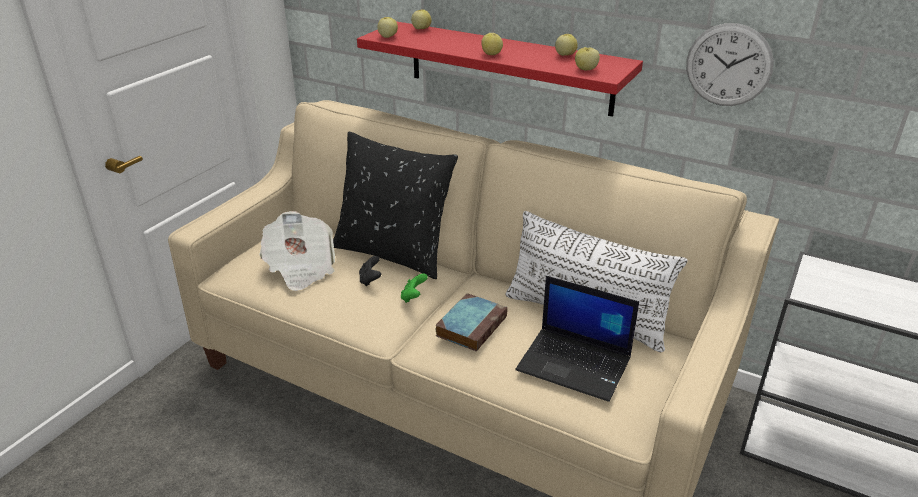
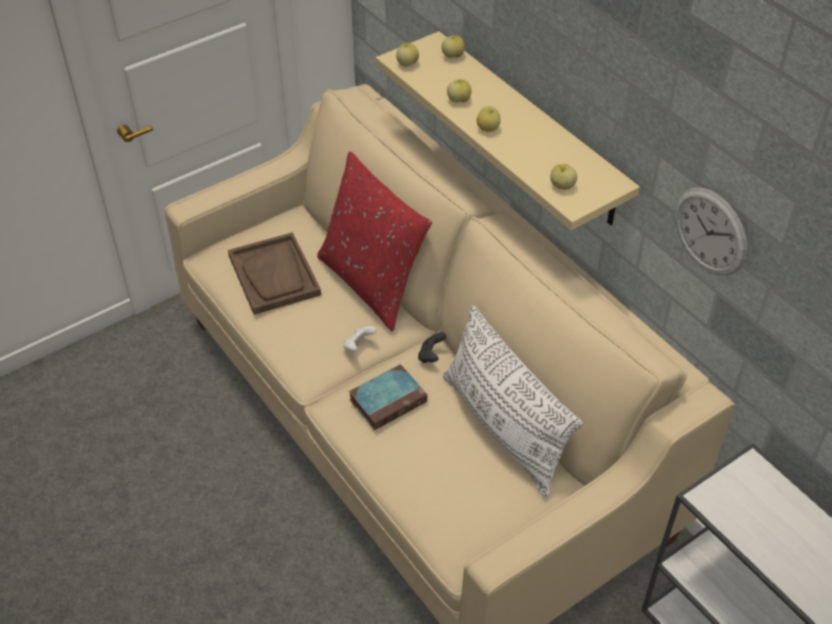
camera: 25 degrees right, 15 degrees up
(300, 268) = (274, 275): newspaper -> brown tray
(370, 280) = (329, 312): black game controller -> black game controller (431, 356)
(394, 253) = (372, 283): black pillow -> red pillow
(413, 297) = (358, 346): green game controller -> white game controller
(509, 68) = (529, 129): red shelf -> beige shelf
(565, 55) = (563, 152): apple -> apple (458, 100)
(575, 364) = (453, 478): laptop -> none

